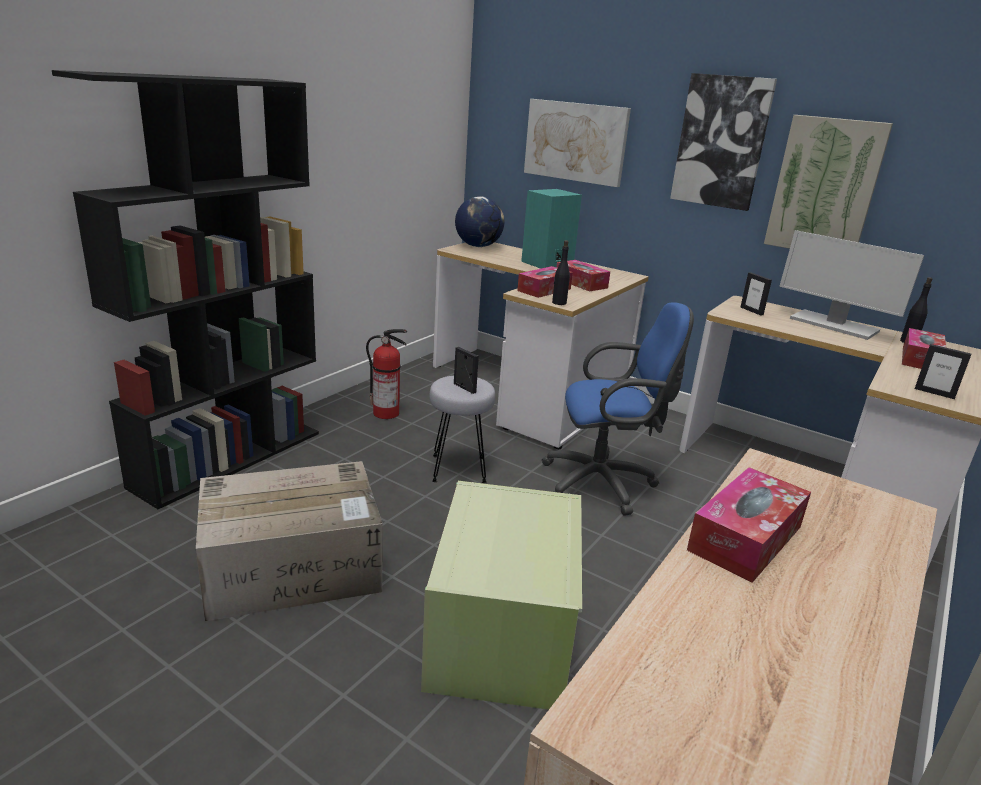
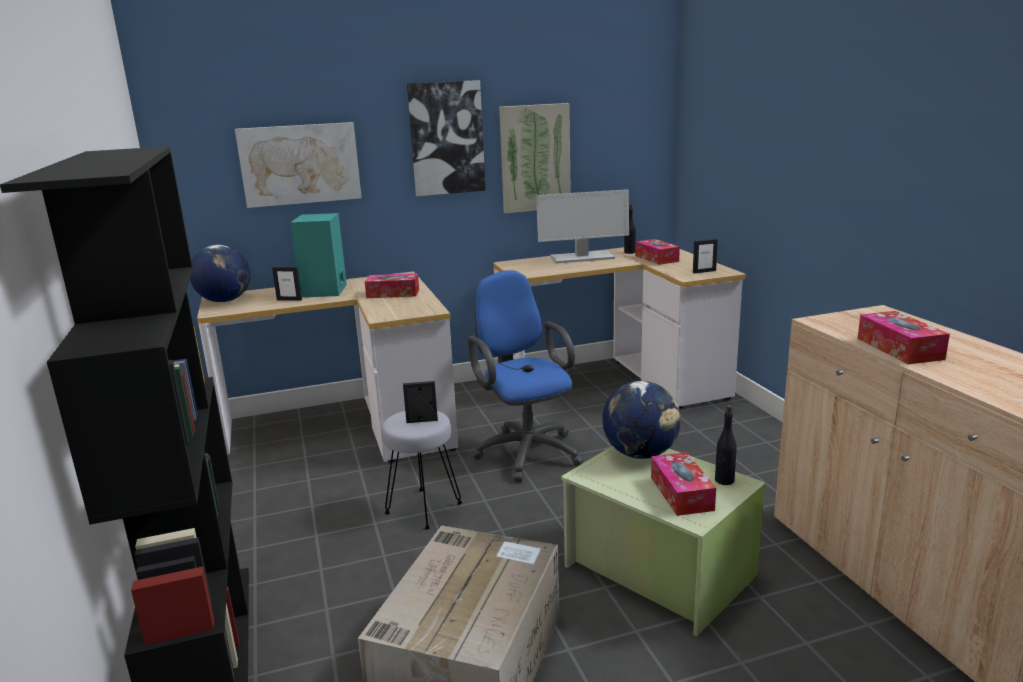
camera: 50 degrees left, 5 degrees down
(387, 413) = (272, 513): fire extinguisher -> none
(544, 290) = (387, 308): tissue box -> tissue box (681, 493)
(548, 511) = (641, 454): none -> globe
(559, 303) = (425, 312): black bottle -> black bottle (724, 480)
(604, 484) = (525, 451): blue office chair -> blue office chair turned 60 degrees counterclockwise
(751, 311) = (529, 267): picture frame -> picture frame (289, 299)

